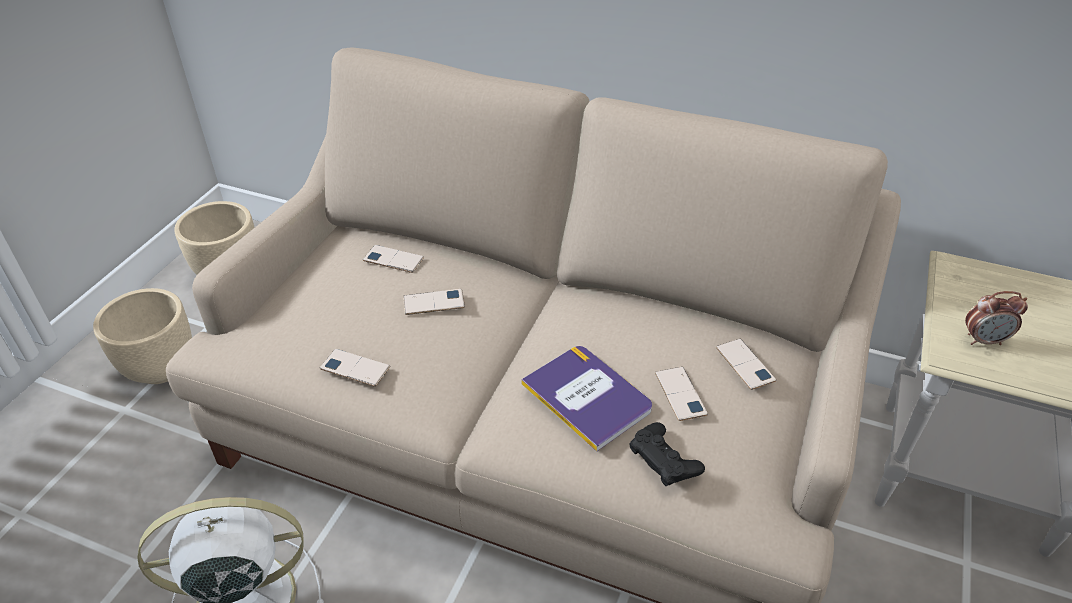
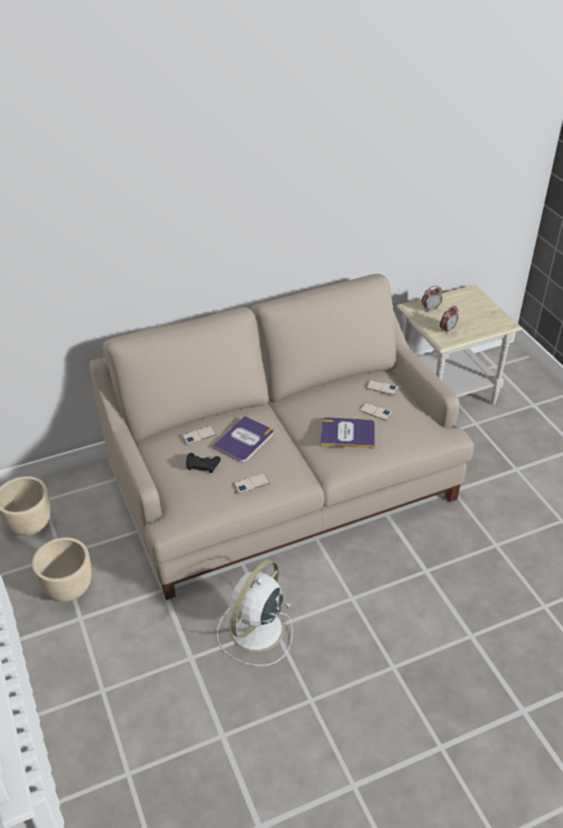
camera: 45 degrees left, 0 degrees up
(434, 302) = (244, 440): phone -> book
(664, 459) = (397, 436): black game controller -> black game controller (202, 464)
(991, 289) = (430, 309): none -> alarm clock

